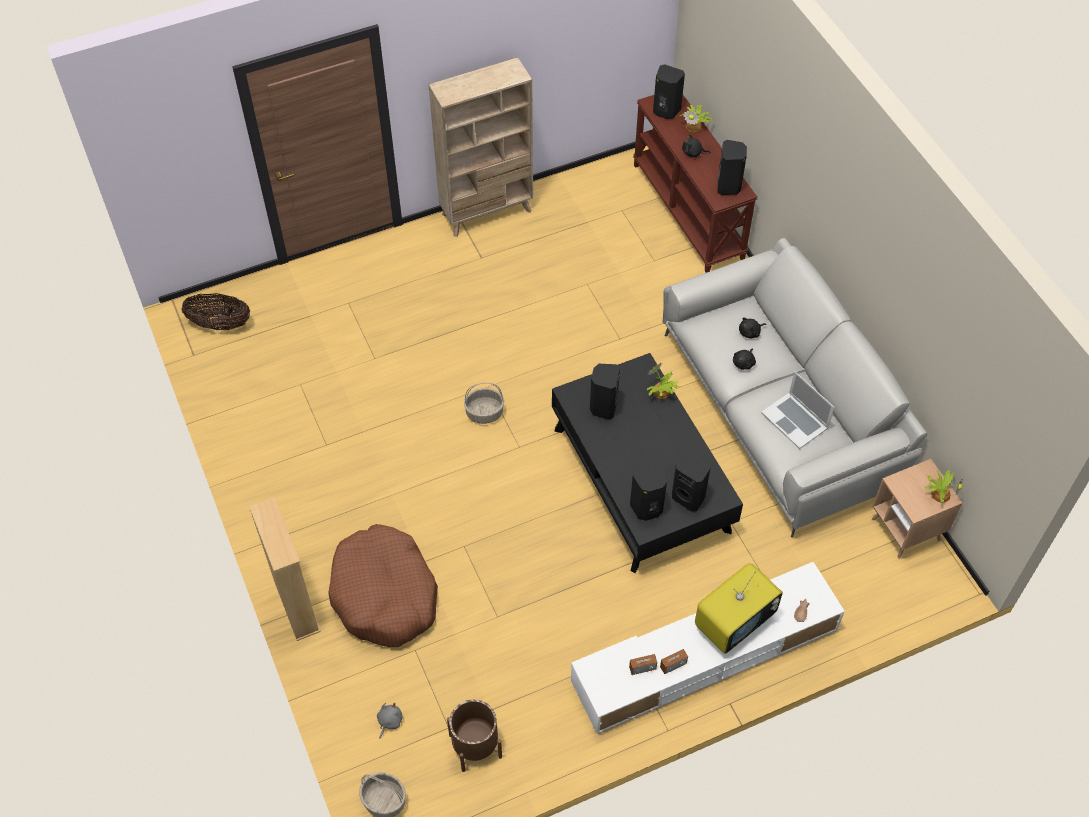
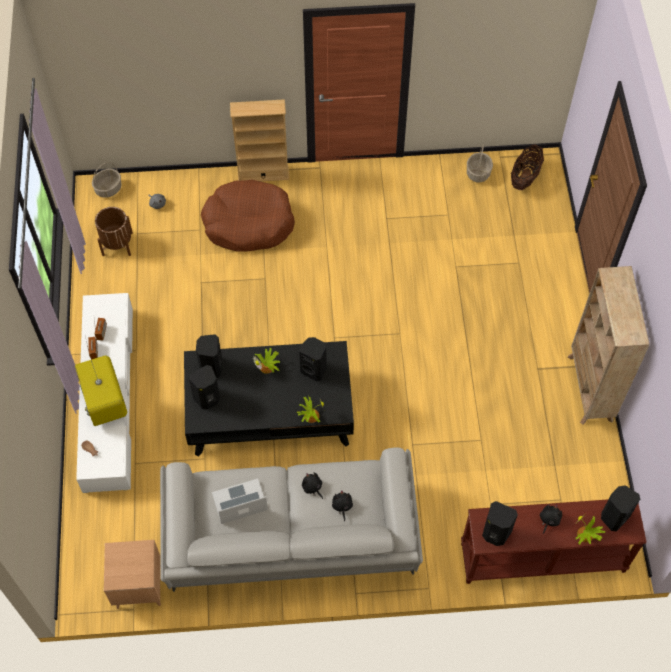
camera: 110 degrees right, 5 degrees up
(484, 413) = (374, 324): basket -> basket (478, 173)
(940, 493) = (120, 577): potted plant -> potted plant (268, 366)

